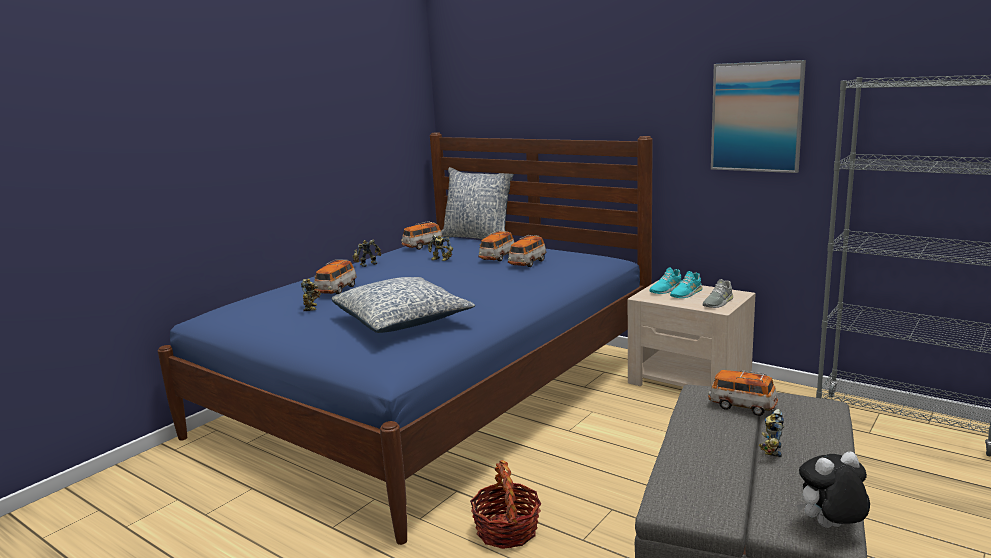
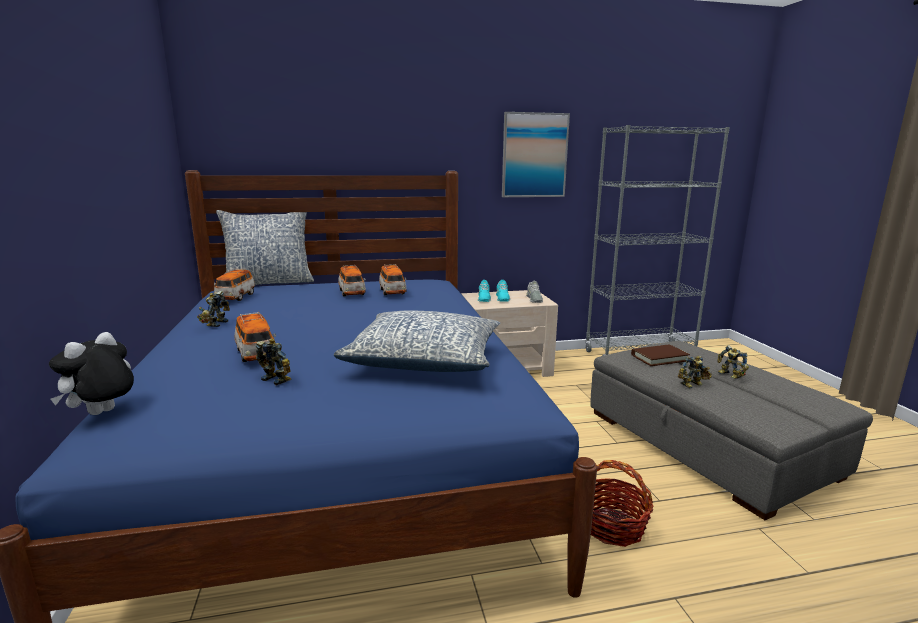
camera: 50 degrees left, 0 degrees up
(440, 260) = (297, 304): toy robot -> toy robot (693, 385)
(742, 406) = (659, 358): toy car -> brown book
(830, 528) = (836, 403): plush toy -> plush toy (102, 414)

